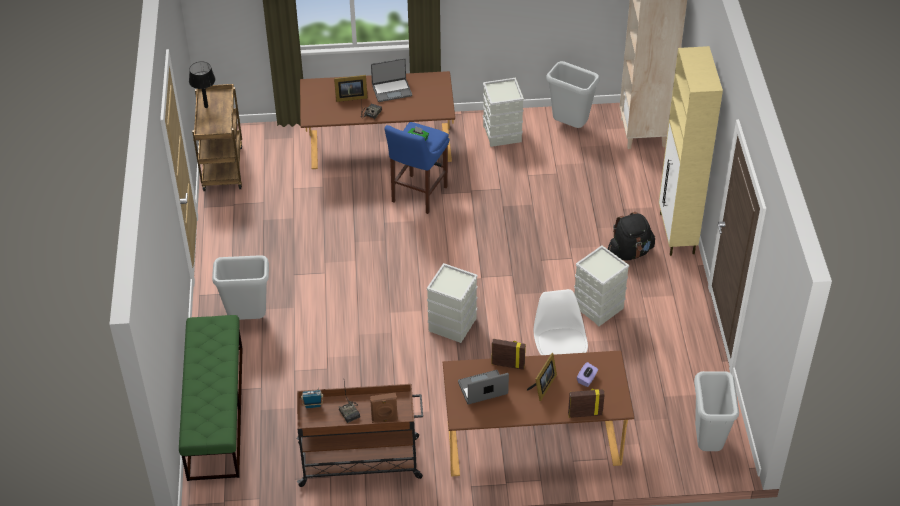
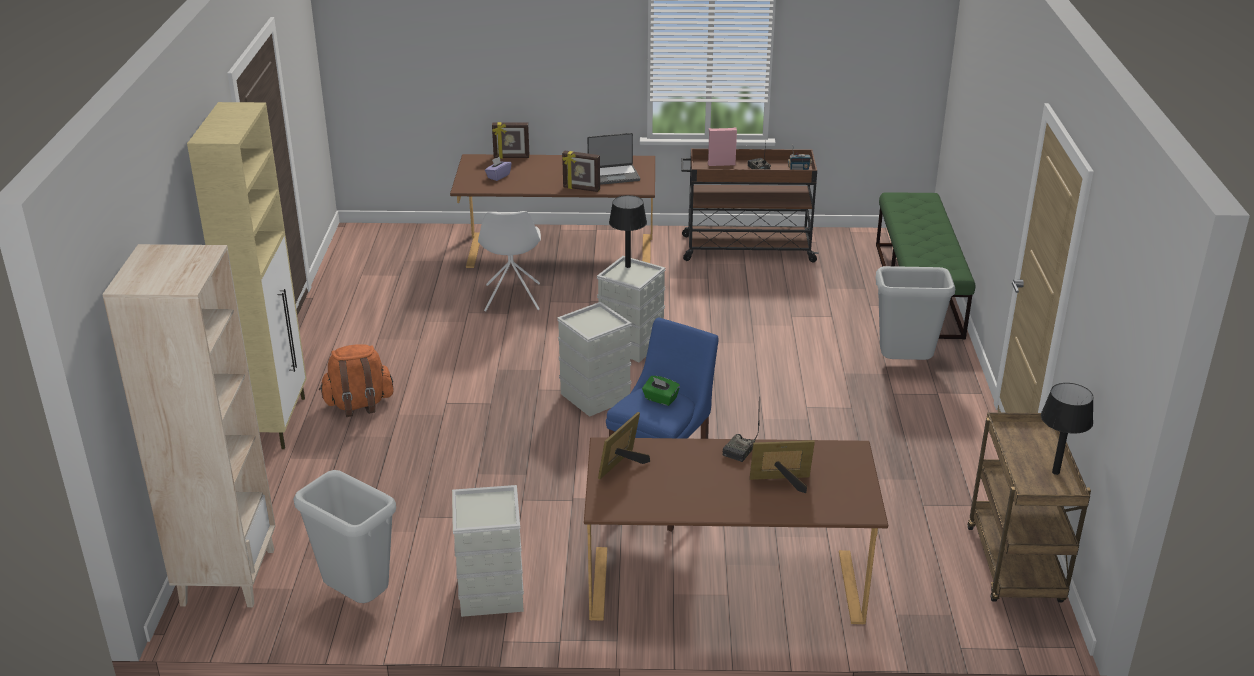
camera: 175 degrees left, 15 degrees down
(384, 419) = (721, 164): brown speaker -> pink speaker
(392, 90) = (702, 490): laptop -> none
(455, 292) = (628, 266): none -> black table lamp
(543, 386) = (548, 174): picture frame -> picture frame (623, 465)
(599, 307) = (434, 350): grey storage box -> grey storage box (594, 396)
(630, 252) = (359, 404): black backpack -> orange backpack
(706, 442) = (375, 243): grey trash can -> none

